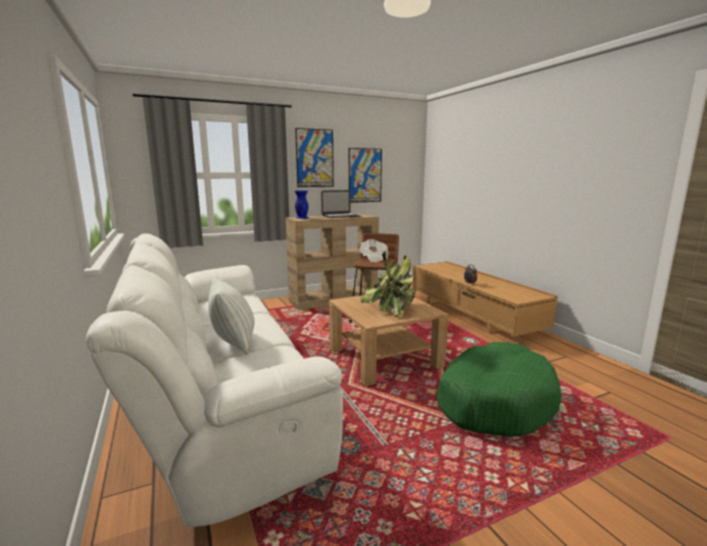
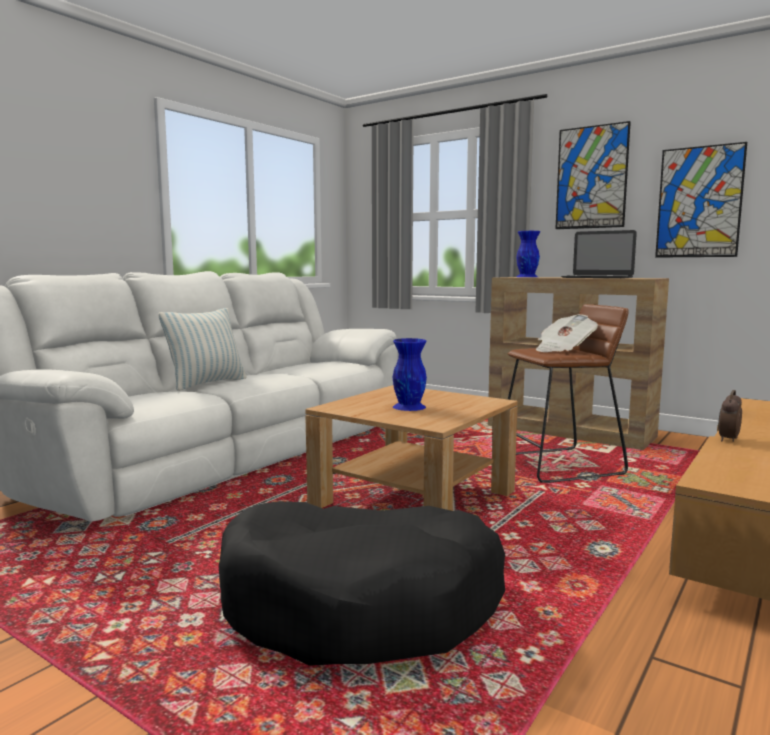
camera: 60 degrees right, 5 degrees down
(390, 308) = (409, 406): potted plant -> blue vase
(494, 401) = (360, 605): green dog bed -> black dog bed

